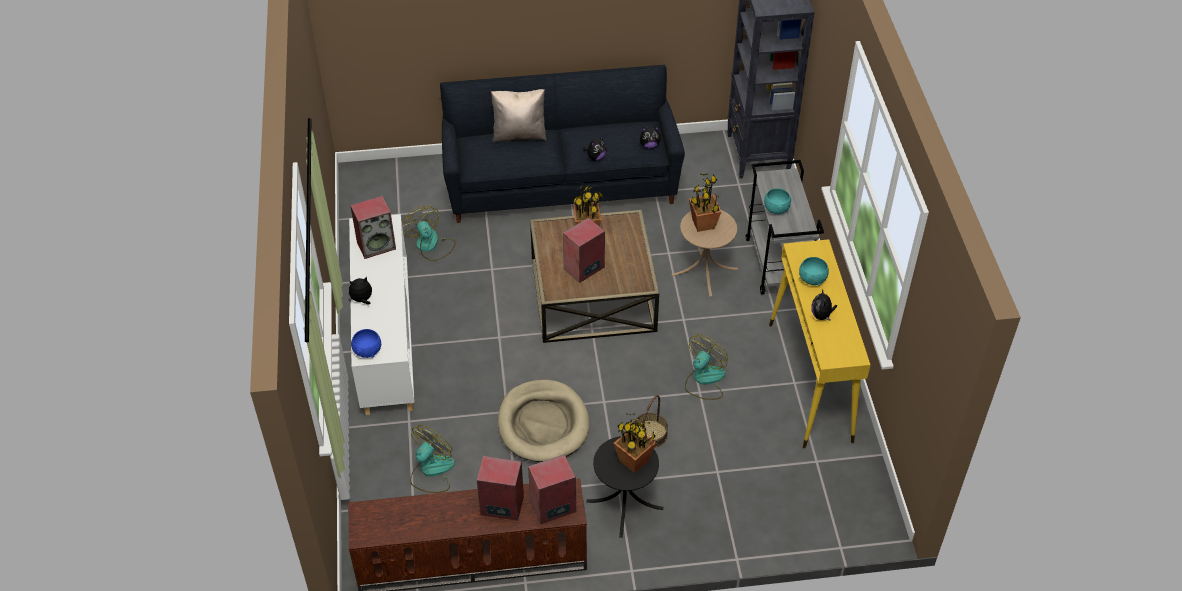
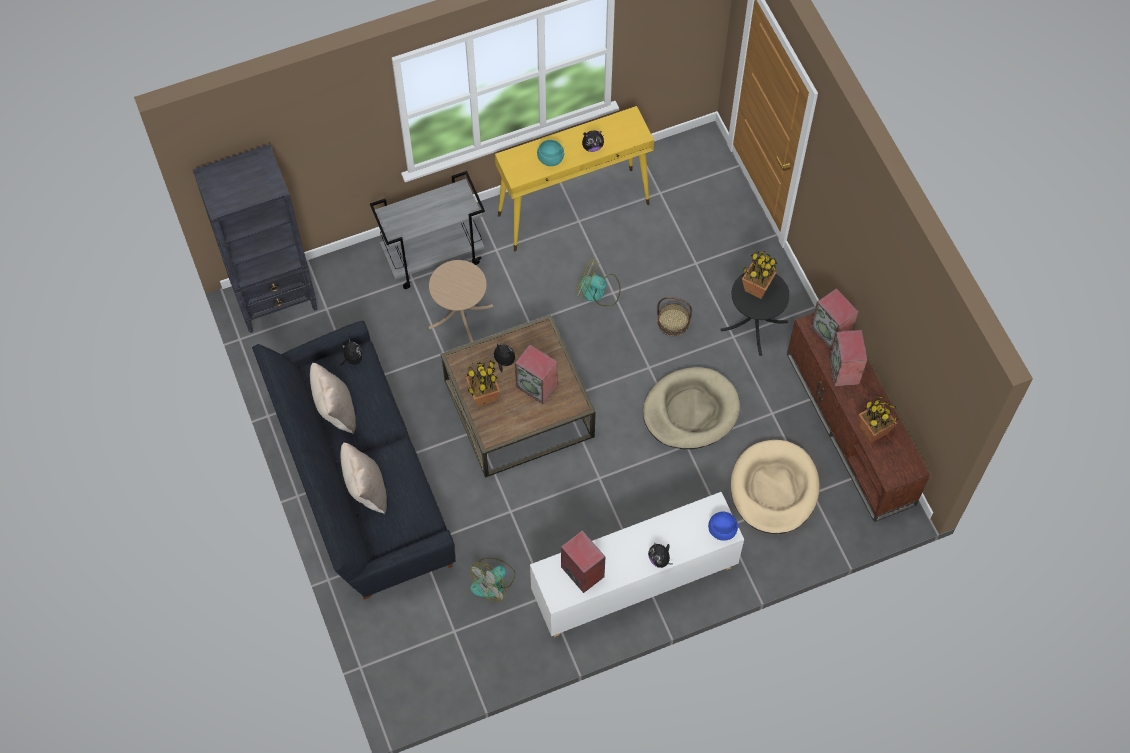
camera: 105 degrees left, 15 degrees up
(431, 471) = (774, 489): fan -> beige dog bed
(595, 157) = (384, 405): plush toy -> plush toy (503, 362)
(601, 127) = (335, 410): none -> beige pillow
(703, 224) = (455, 289): potted plant -> potted plant (873, 430)
(776, 209) = (438, 218): turquoise bowl -> none

